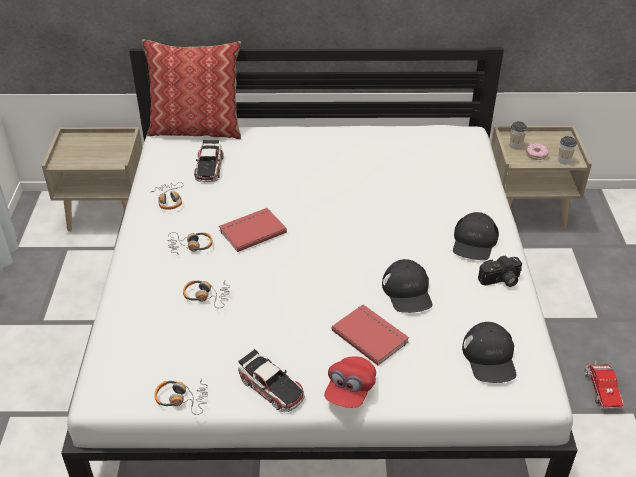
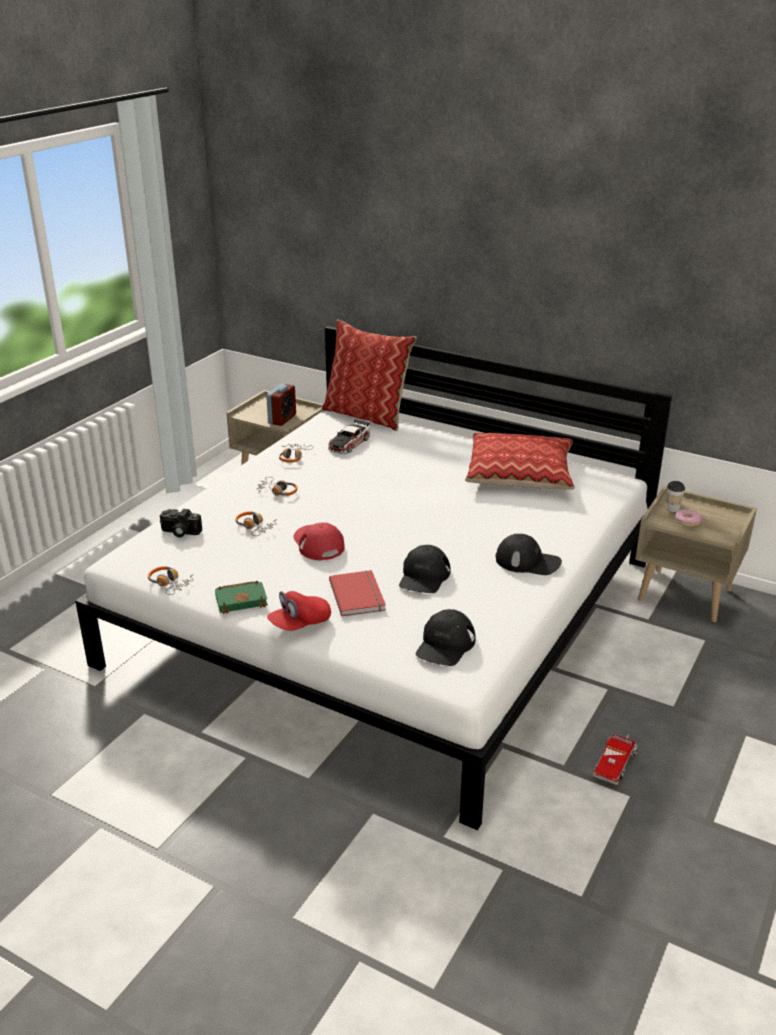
camera: 30 degrees right, 10 degrees down
(105, 156) = (282, 419): none -> alarm clock
(251, 230) = (336, 495): red book -> none
(271, 387) = (242, 600): toy car -> green book
(283, 292) = (318, 544): none -> red cap
(387, 152) = (520, 474): none -> pillow
(474, 242) = (528, 561): black cap -> black cap turned 120 degrees counterclockwise
(500, 281) = (520, 596): camera -> camera (179, 532)
(564, 160) = (713, 534): cup -> none

